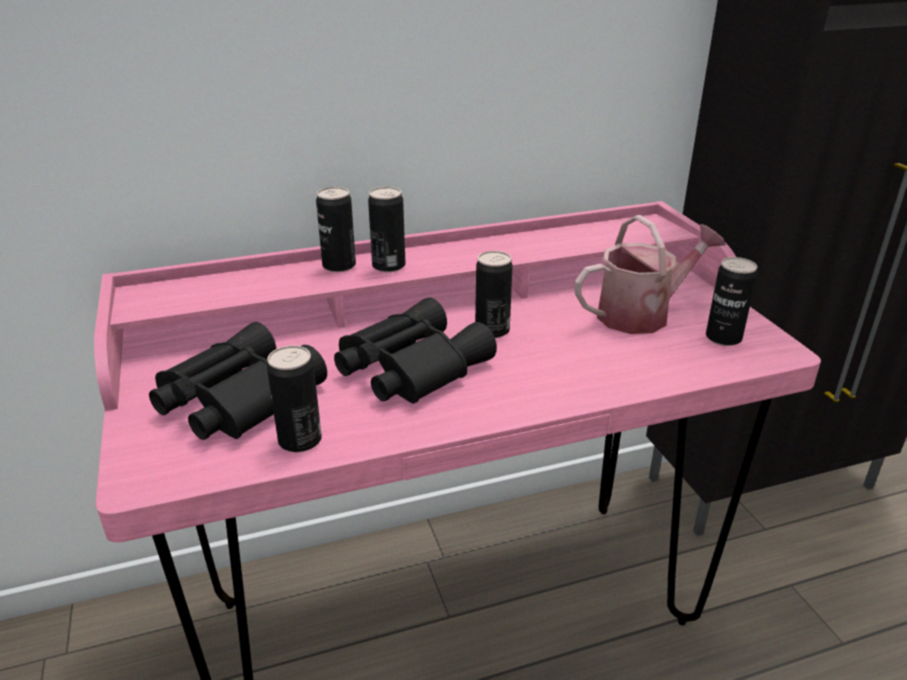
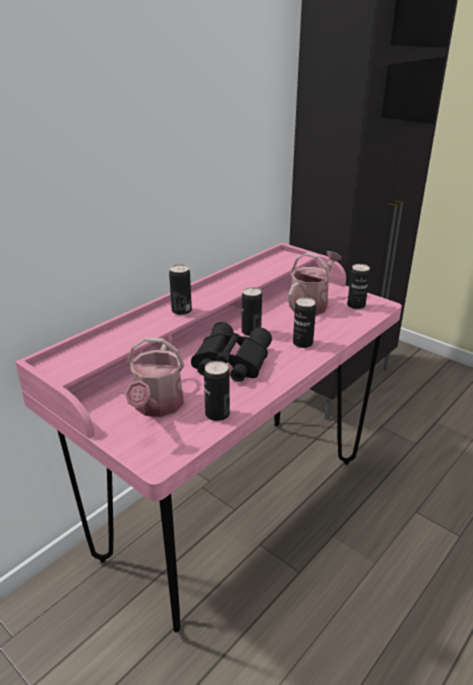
camera: 30 degrees left, 0 degrees up
(234, 398) = (157, 406): black binoculars -> watering can
(339, 265) = (153, 318): can -> can (302, 343)

